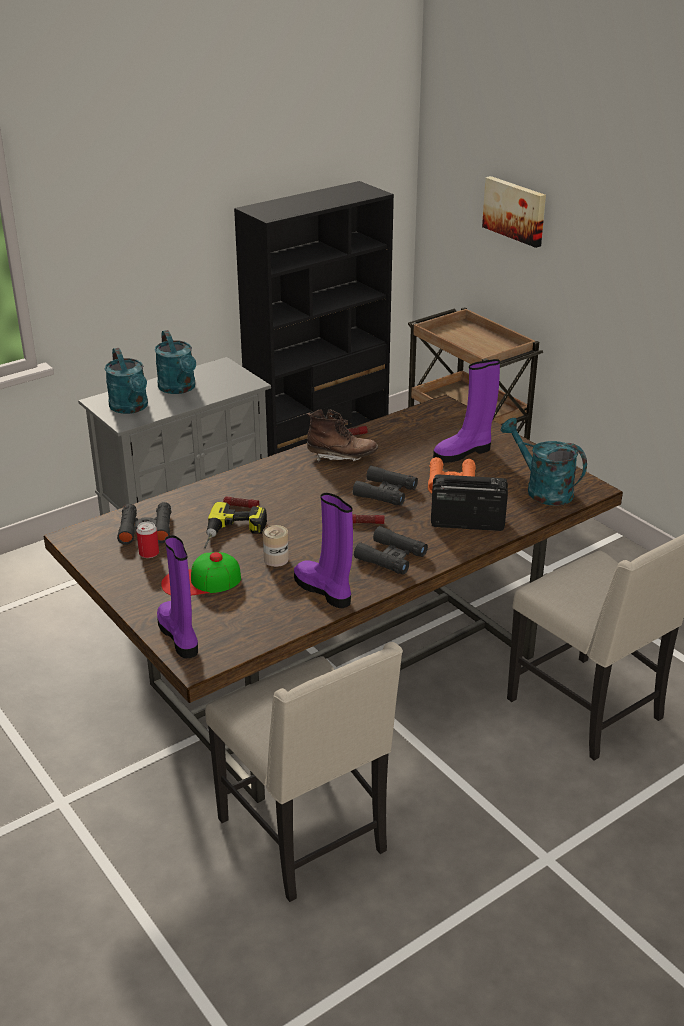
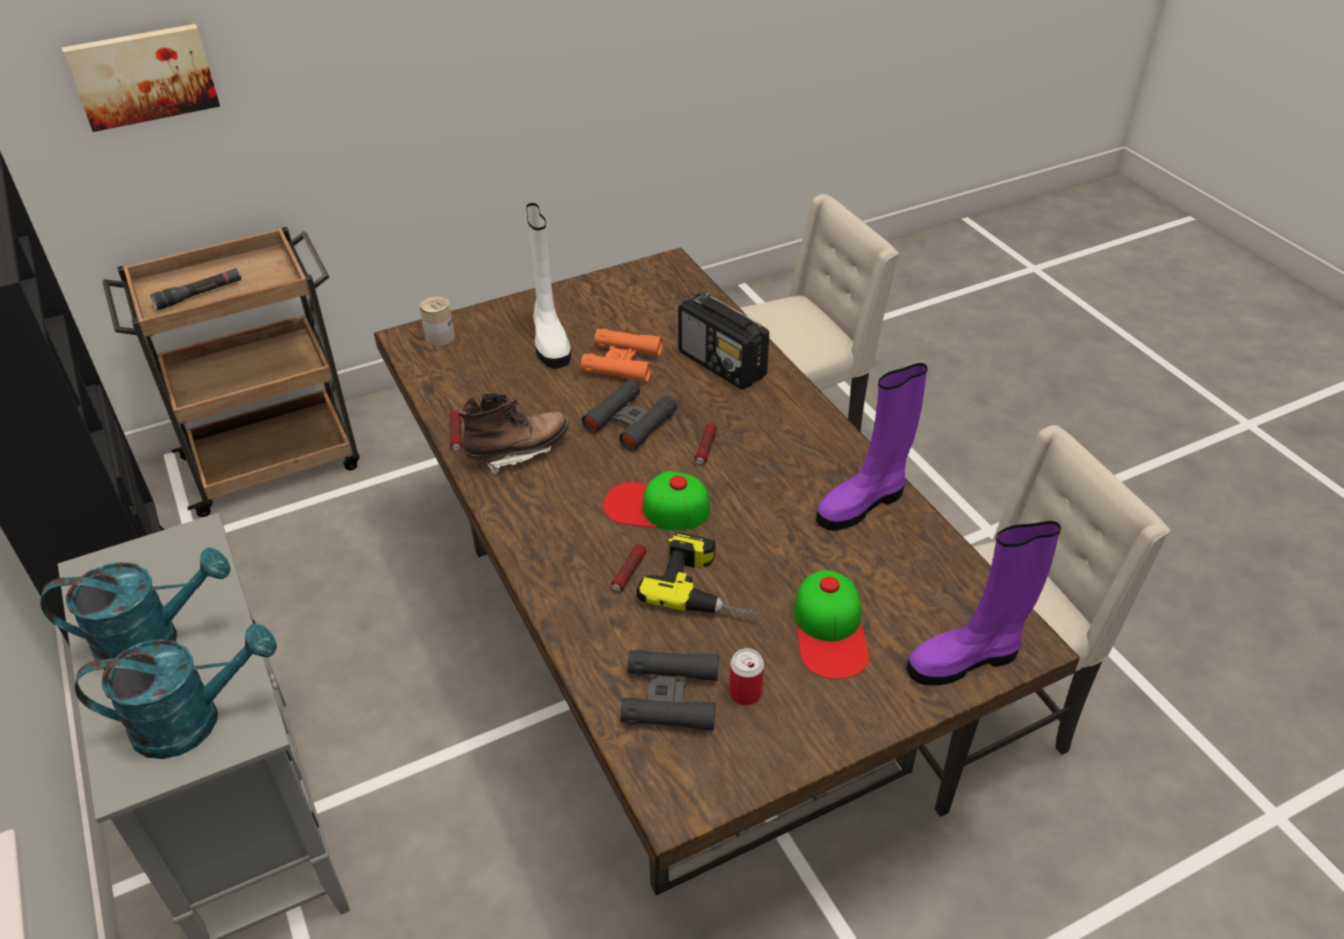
camera: 80 degrees left, 10 degrees up
(276, 559) = (782, 545): can -> can (440, 337)
(302, 510) = (656, 507): none -> cap
(341, 457) = (518, 452): brown boot -> brown boot turned 45 degrees clockwise
(391, 557) = (791, 437): black binoculars -> none
(459, 338) = (199, 295): none -> black flashlight
(464, 452) = (550, 341): purple boot -> white boot
(466, 522) = (722, 365): radio -> radio turned 60 degrees counterclockwise
(542, 489) = (662, 298): turquoise watering can -> none

